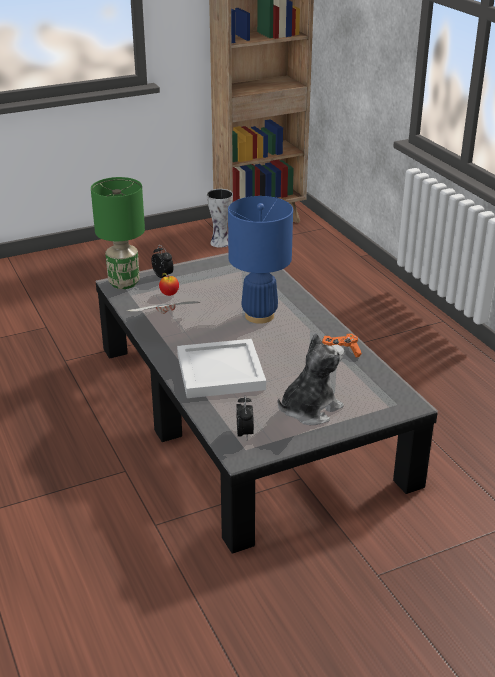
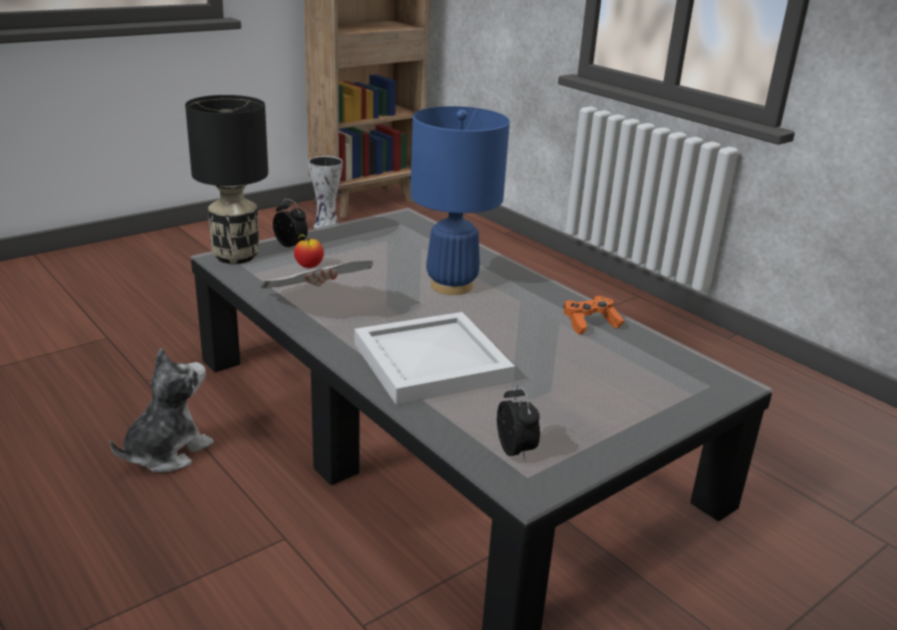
camera: 15 degrees left, 5 degrees down
(124, 283) = (237, 256): green table lamp -> black table lamp
(309, 410) = (594, 404): plush toy -> plush toy (166, 452)

